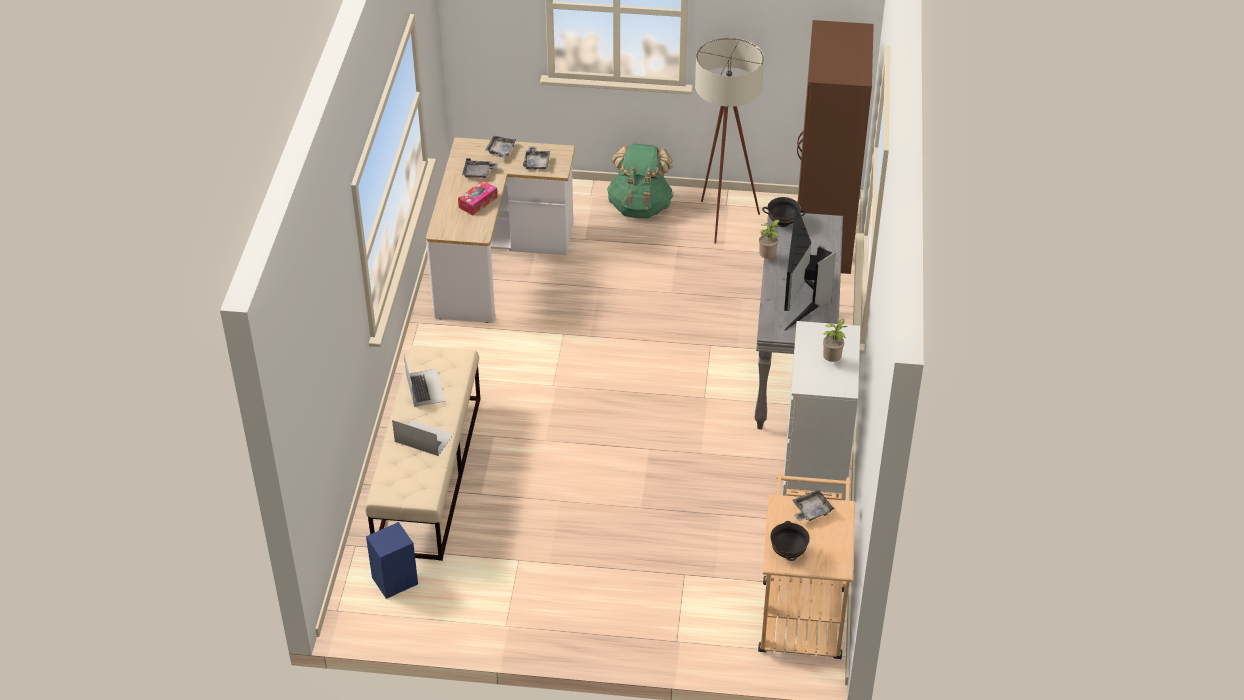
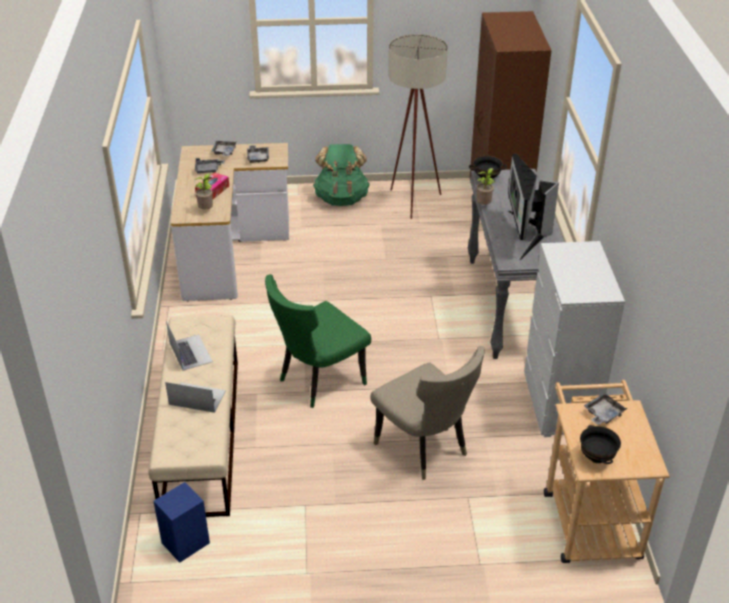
camera: 10 degrees left, 5 degrees down
(561, 430) = (318, 381): none -> green chair
(655, 519) = (425, 449): none -> beige chair
(832, 360) = (587, 272): potted plant -> potted plant (207, 210)

